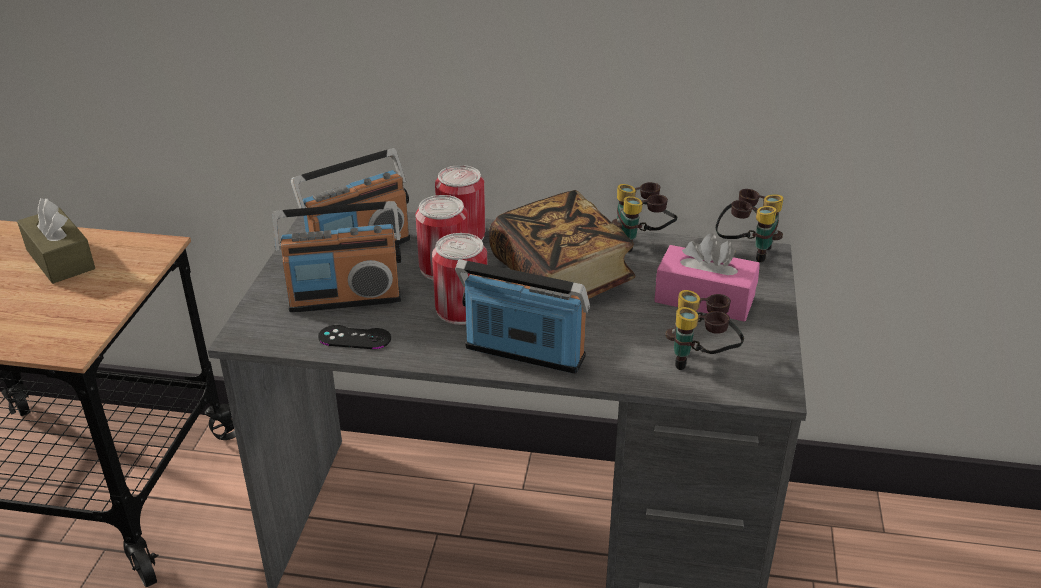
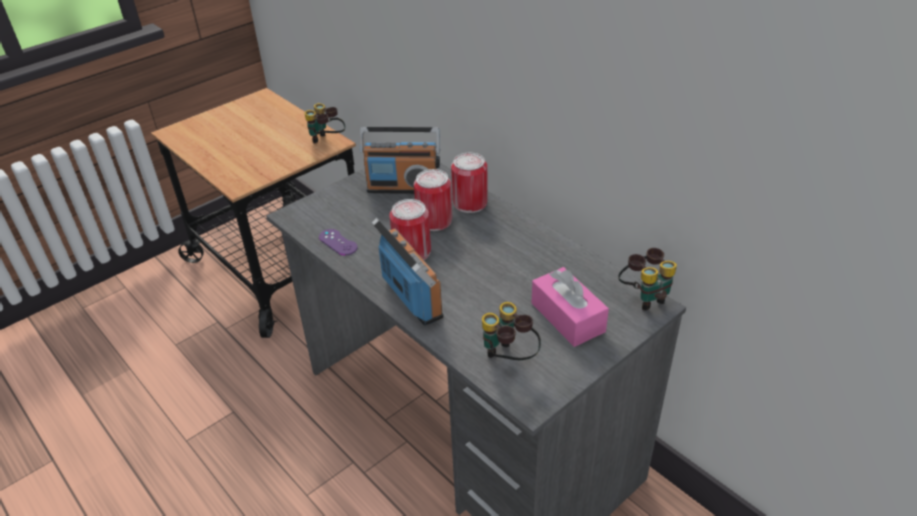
camera: 40 degrees right, 5 degrees up
(60, 259) = (284, 132): brown tissue box -> none
(345, 298) = (361, 215): radio -> none
(354, 338) = (338, 242): black game controller -> purple game controller
(560, 277) = (494, 258): book -> none
(642, 243) = (576, 257): binoculars -> binoculars (327, 141)

